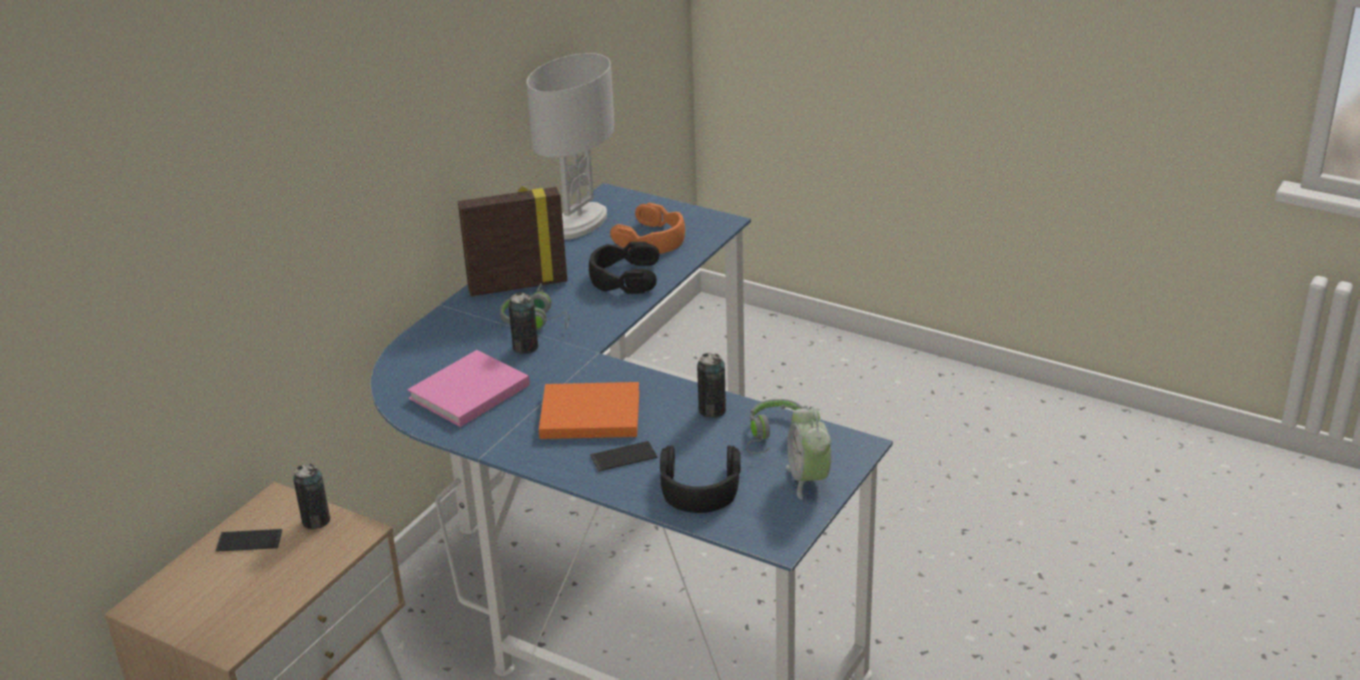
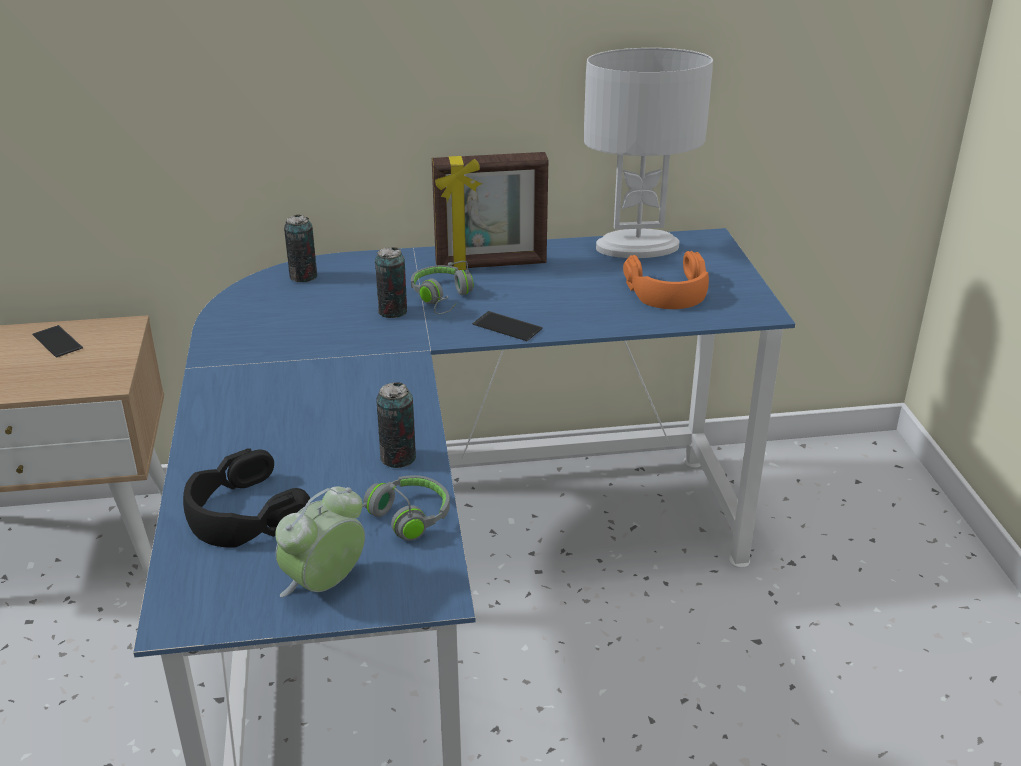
camera: 50 degrees right, 0 degrees up
(316, 521) = (108, 356): can -> can (303, 276)
(467, 393) = (285, 317): pink book -> none
(517, 285) = (491, 265): picture frame -> picture frame turned 135 degrees clockwise
(587, 414) = (313, 390): orange book -> none
(623, 457) = (258, 442): phone -> phone (507, 327)
(624, 277) = (578, 306): black headphones -> none

